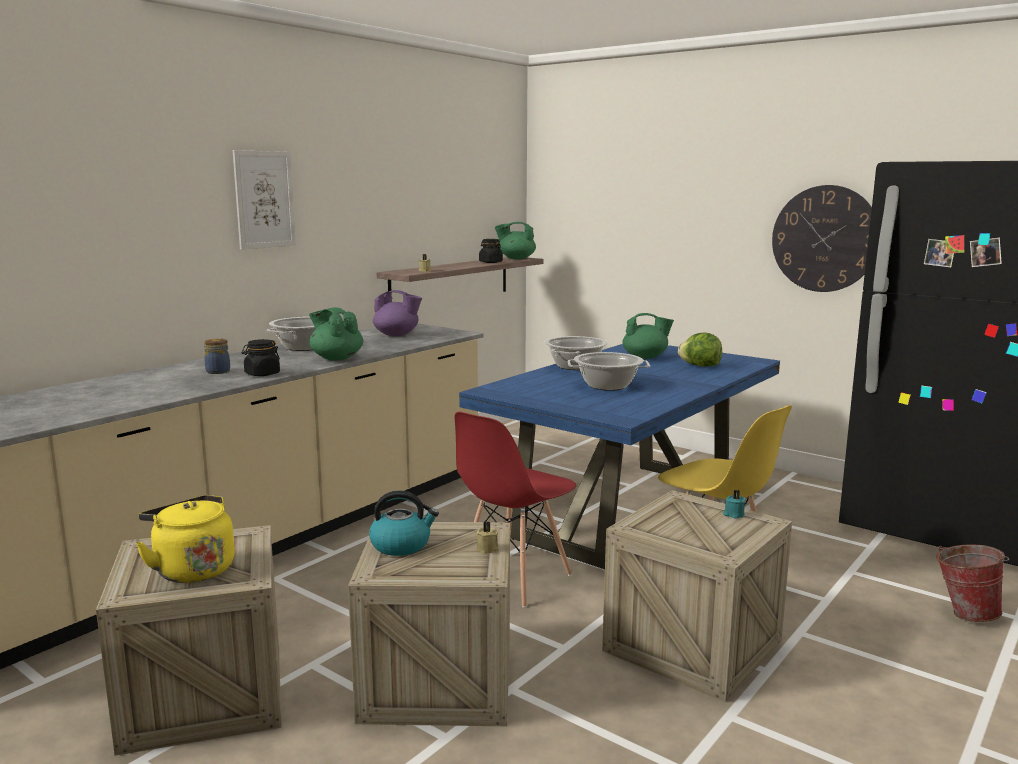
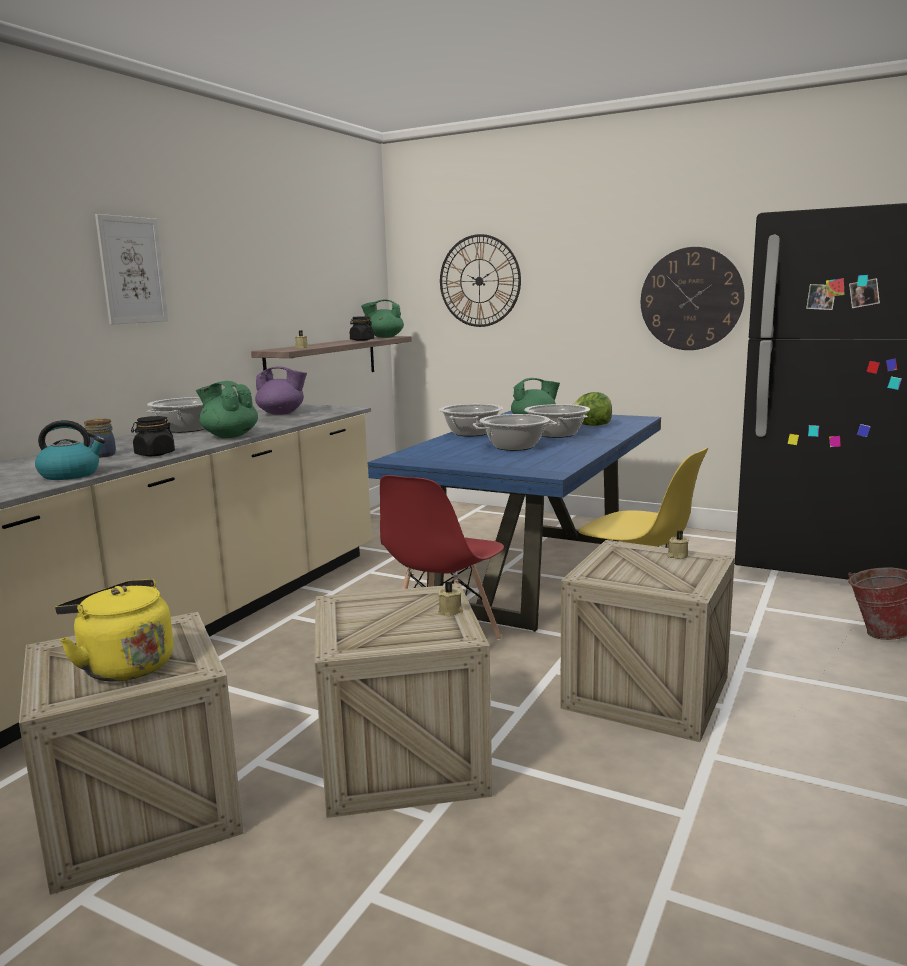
camera: 10 degrees left, 0 degrees up
(401, 545) = (355, 616): kettle -> kettle (71, 474)
(613, 207) = (479, 281): none -> wall clock
(658, 374) = (557, 434): none -> cooking pot
(733, 515) = (677, 556): turquoise candle -> beige candle

